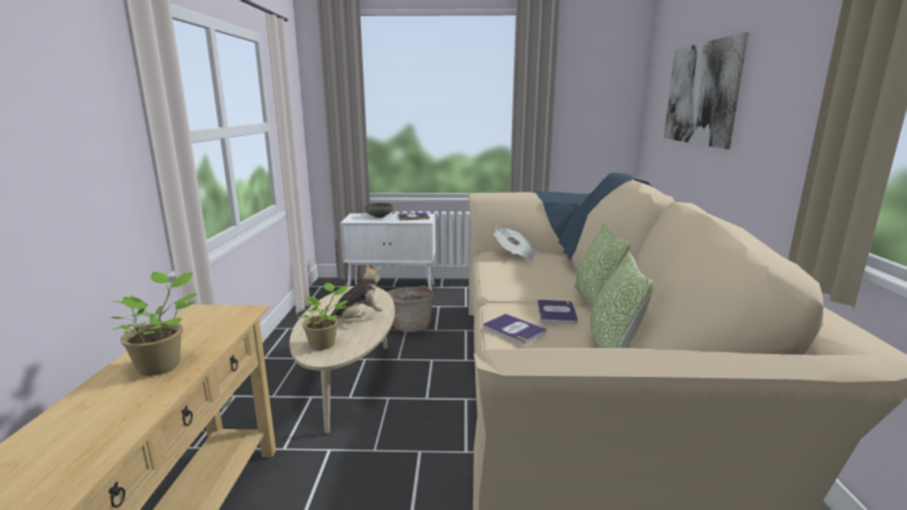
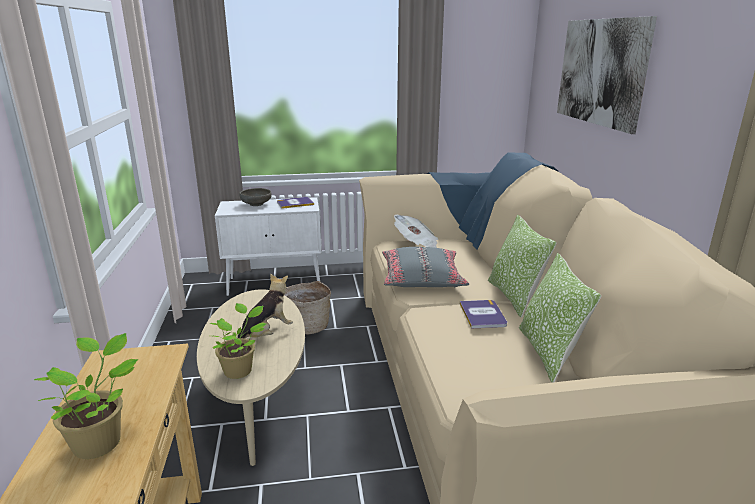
camera: 10 degrees left, 5 degrees up
(510, 281) = (422, 278): none -> grey pillow
(513, 330) = (447, 340): book -> none

